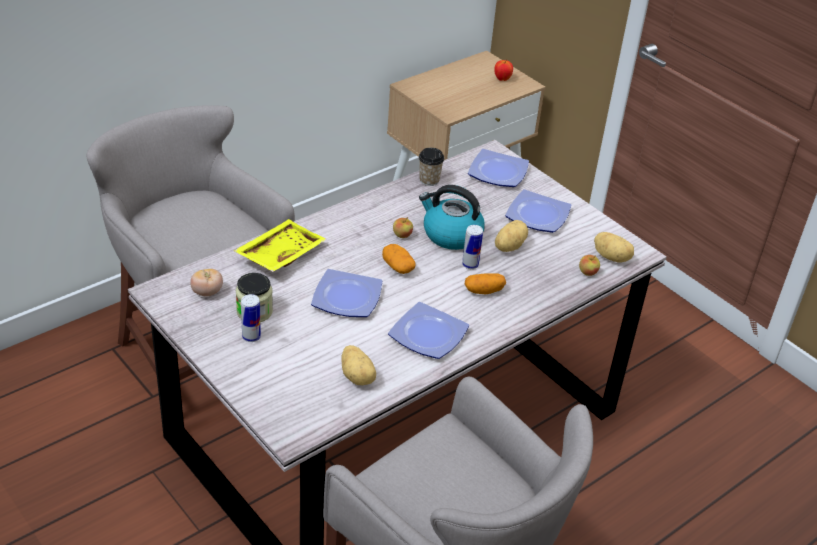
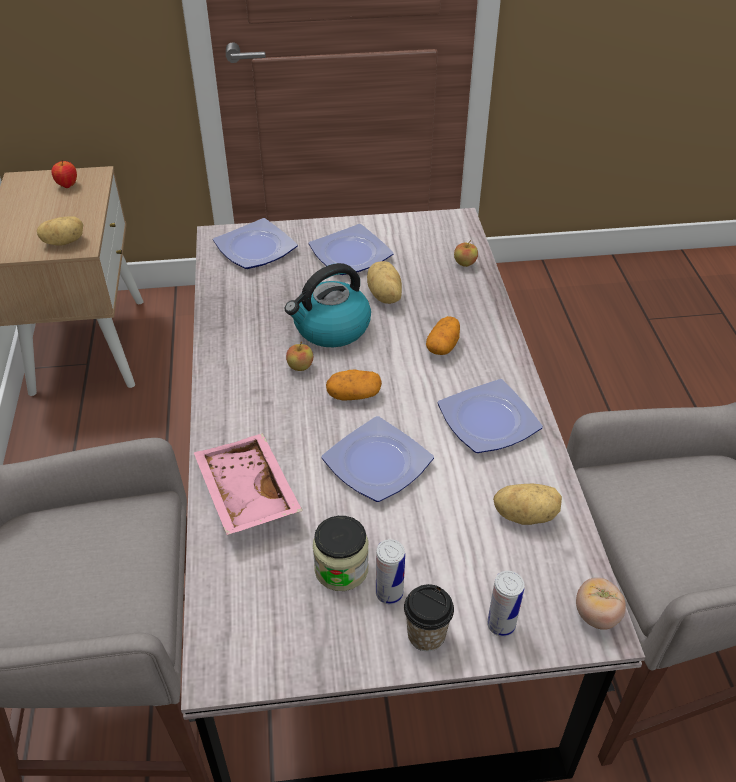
camera: 55 degrees left, 5 degrees up
(207, 292) = (264, 607): tomato -> tomato (596, 615)
(279, 254) = (245, 494): yellow tray -> pink tray
(429, 180) = (221, 303): cup -> cup (426, 635)
(470, 265) = (392, 337): can -> can (501, 625)
(612, 257) = (453, 238): potato -> potato (64, 242)

